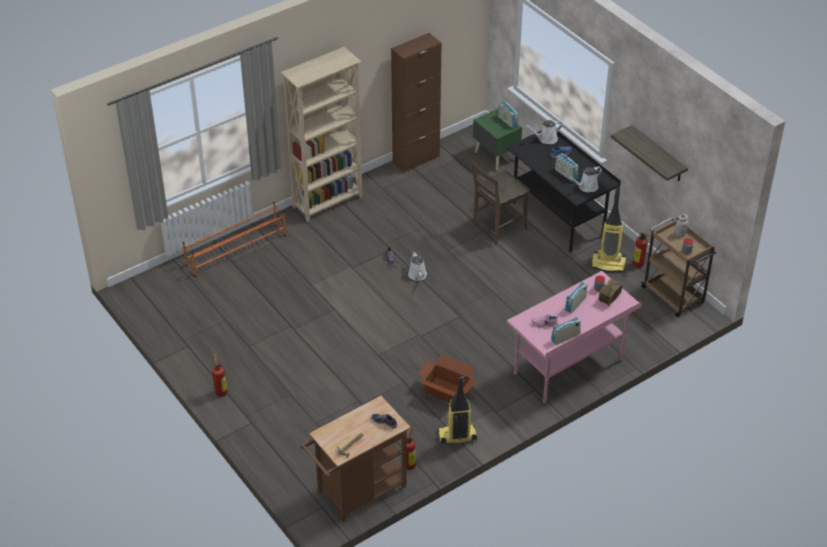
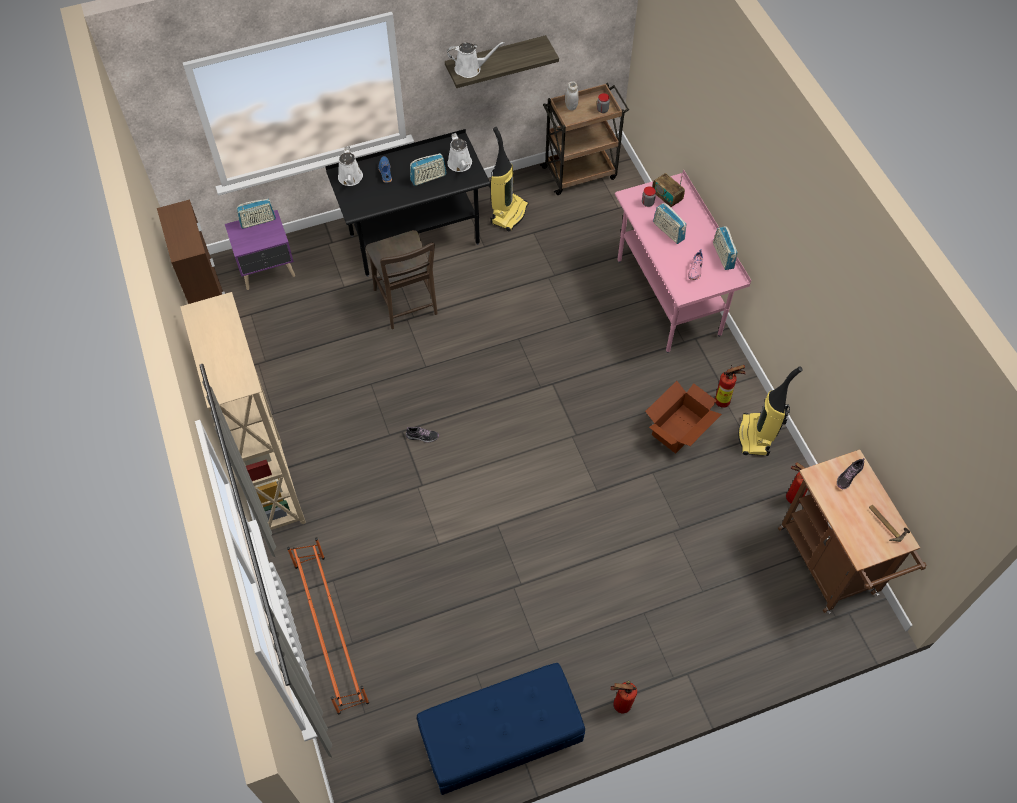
camera: 75 degrees left, 15 degrees up
(185, 339) = (500, 740): none -> blue bench
(418, 275) = (463, 411): white watering can -> white watering can (470, 68)
(496, 157) = (268, 270): green nightstand -> purple nightstand
(639, 265) = (521, 187): fire extinguisher -> fire extinguisher (724, 401)

